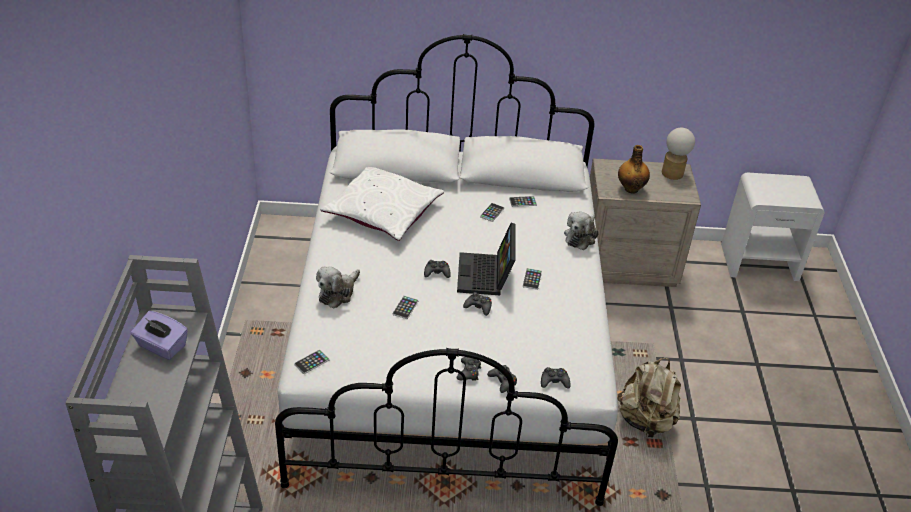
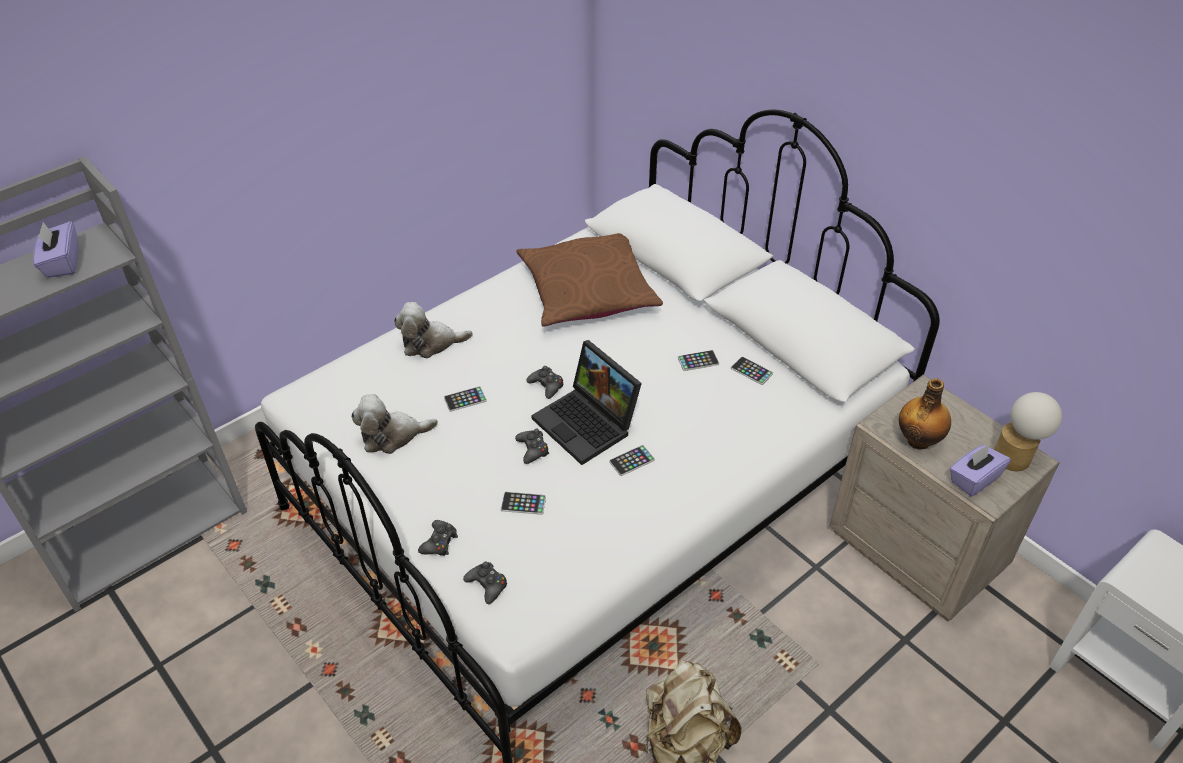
camera: 50 degrees right, 5 degrees up
(311, 362) = (316, 391): phone -> phone (523, 504)
(382, 211) = (587, 291): white pillow -> brown pillow
(469, 372) = (424, 507): black game controller -> none
(486, 276) = (588, 424): laptop -> laptop turned 90 degrees counterclockwise
(581, 236) = (761, 453): plush toy -> plush toy (392, 435)
(672, 191) = (973, 479): none -> purple tissue box

